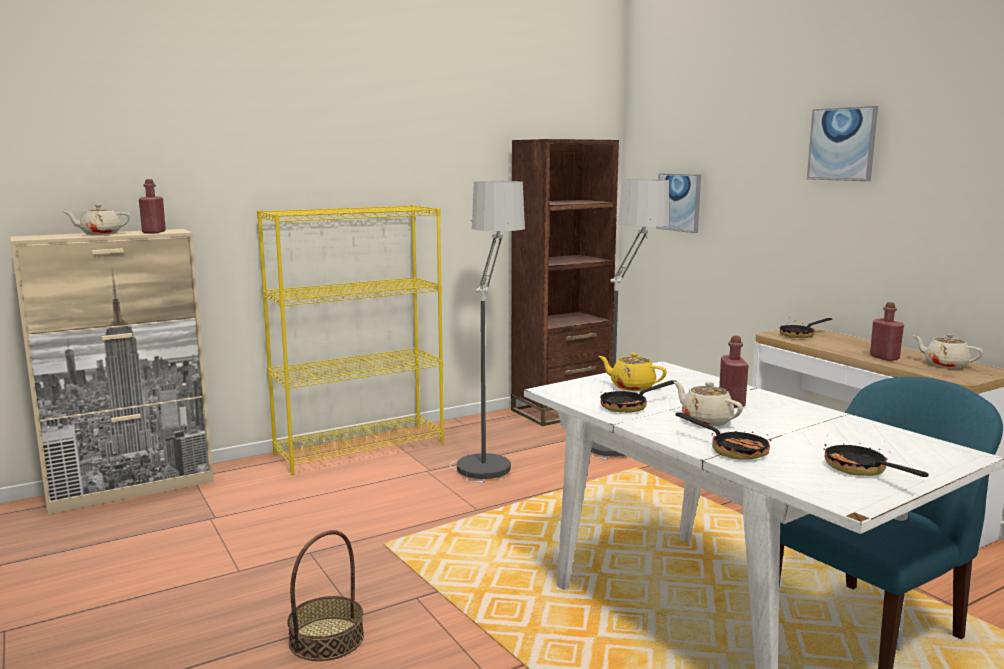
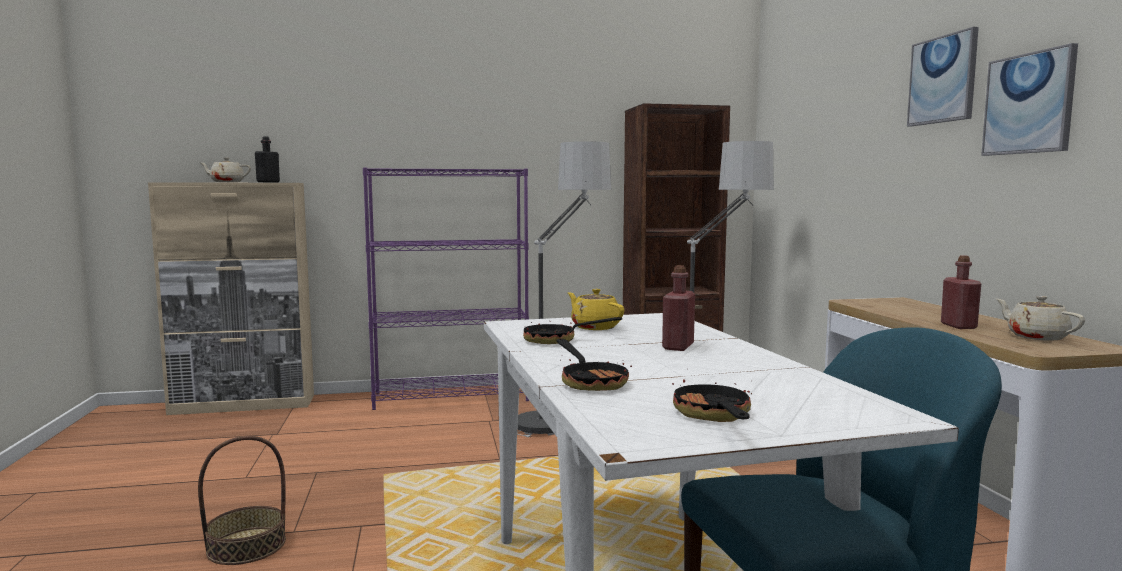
camera: 20 degrees right, 5 degrees down
(154, 232) = (268, 182): red bottle -> black bottle
(361, 448) = (452, 396): yellow bookcase -> purple bookcase
(679, 202) = (798, 170): picture -> picture (1029, 103)
(705, 421) = (615, 357): beige teapot -> none
(800, 335) = (883, 303): frying pan -> none

